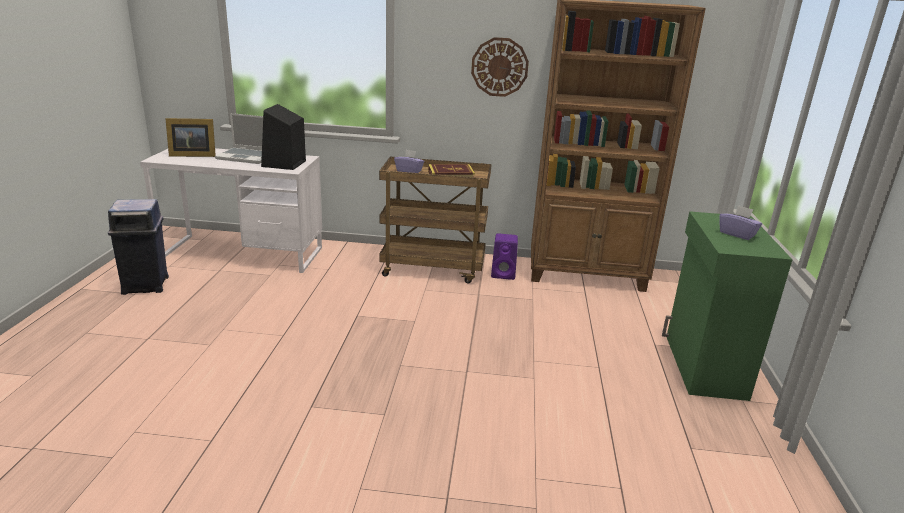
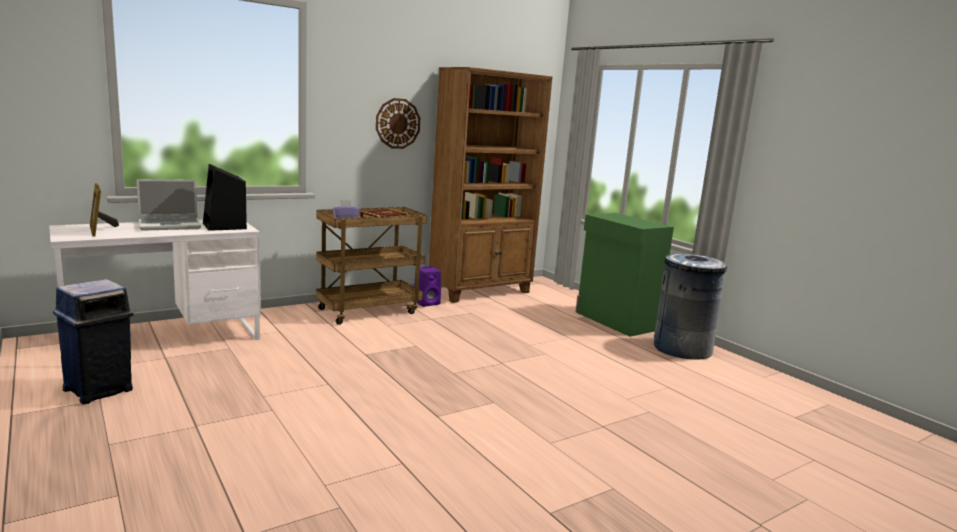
camera: 40 degrees left, 10 degrees down
(192, 155) = (100, 230): picture frame -> picture frame turned 105 degrees clockwise
(737, 234) = (630, 220): purple tissue box -> none
(742, 441) = (681, 349): none -> grey trash can

